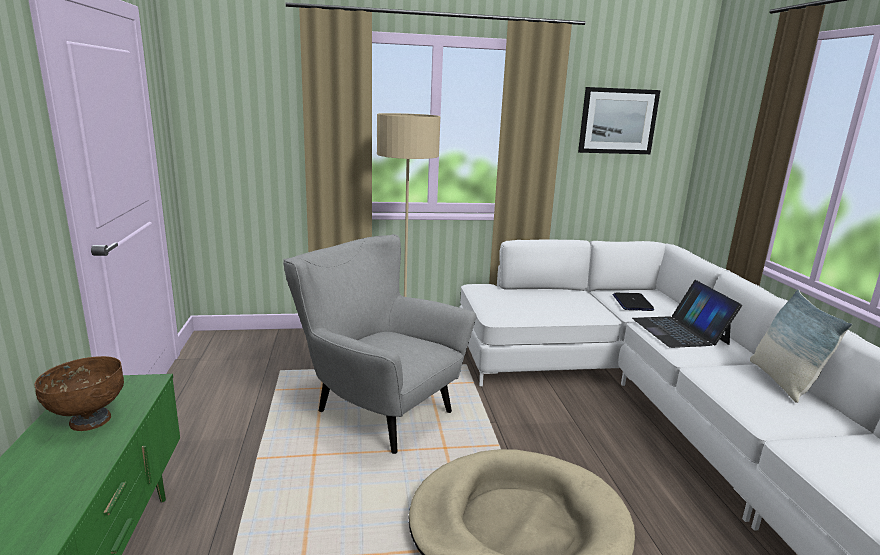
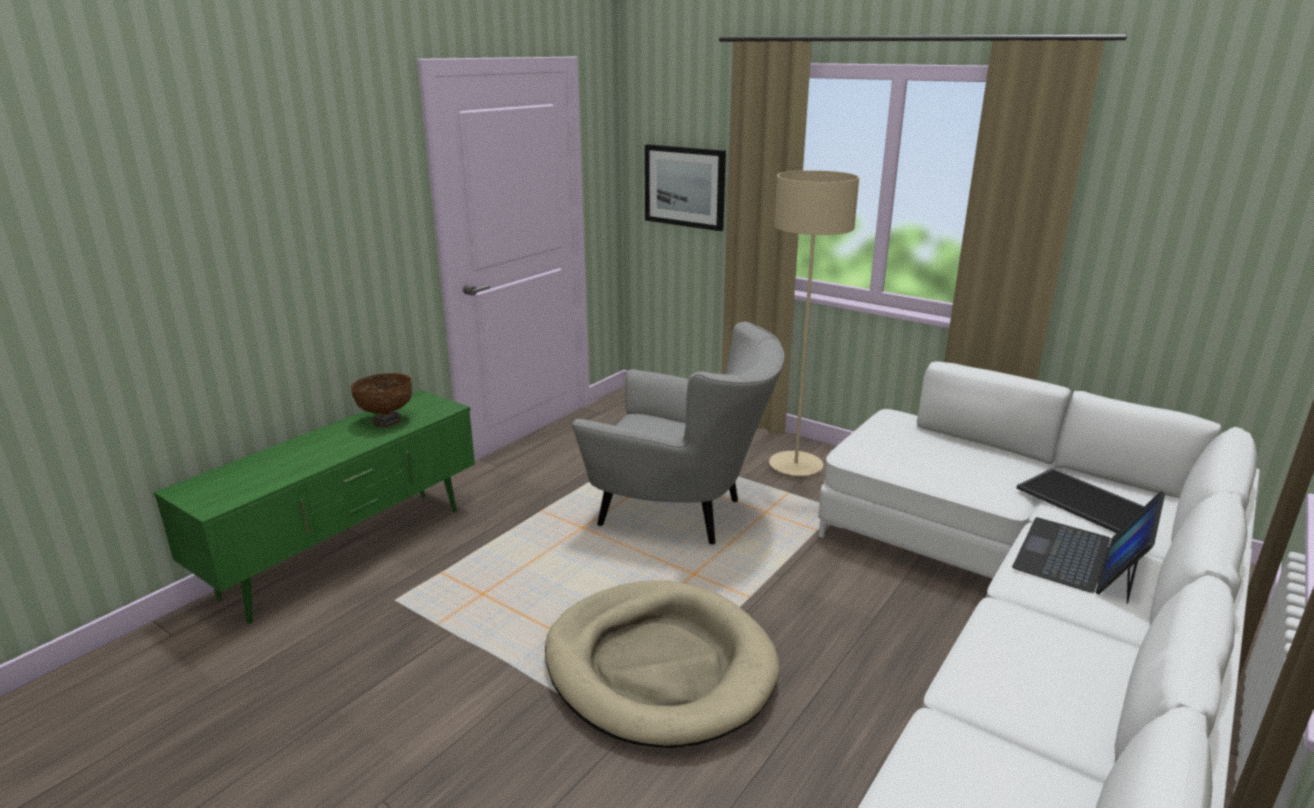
camera: 45 degrees right, 5 degrees up
(375, 409) = (681, 513): grey armchair -> grey armchair turned 120 degrees clockwise
(617, 121) = (1197, 200): picture -> picture (685, 186)
(632, 303) = (1086, 501): laptop -> tray
(782, 381) = (1106, 675): pillow -> none

